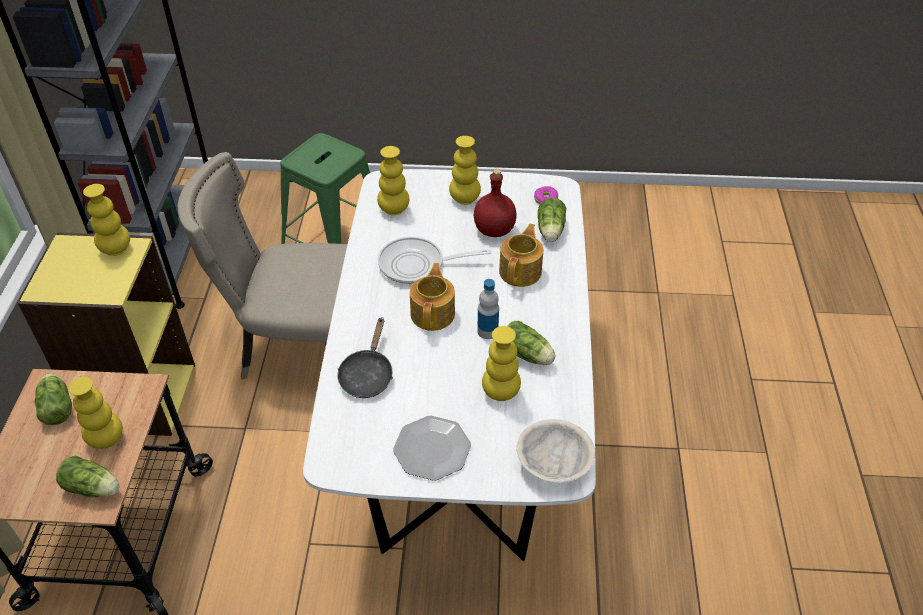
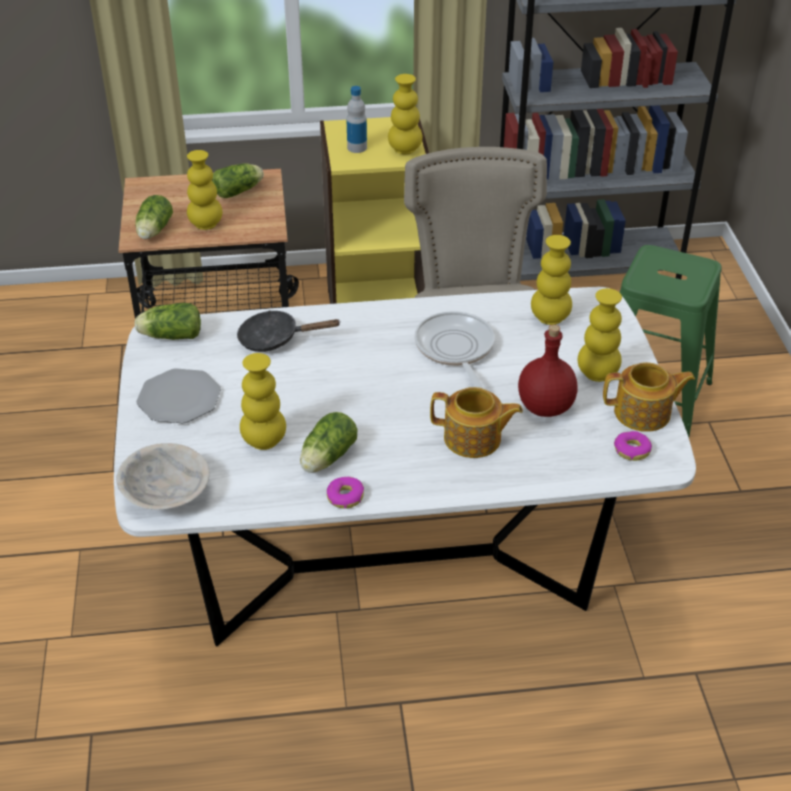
camera: 80 degrees right, 5 degrees down
(433, 313) = (378, 373): teapot -> teapot (643, 413)
(487, 331) = (359, 420): bottle -> bottle (357, 148)
(550, 231) = (563, 460): lettuce -> lettuce (169, 336)
(572, 349) = (345, 497): none -> donut

